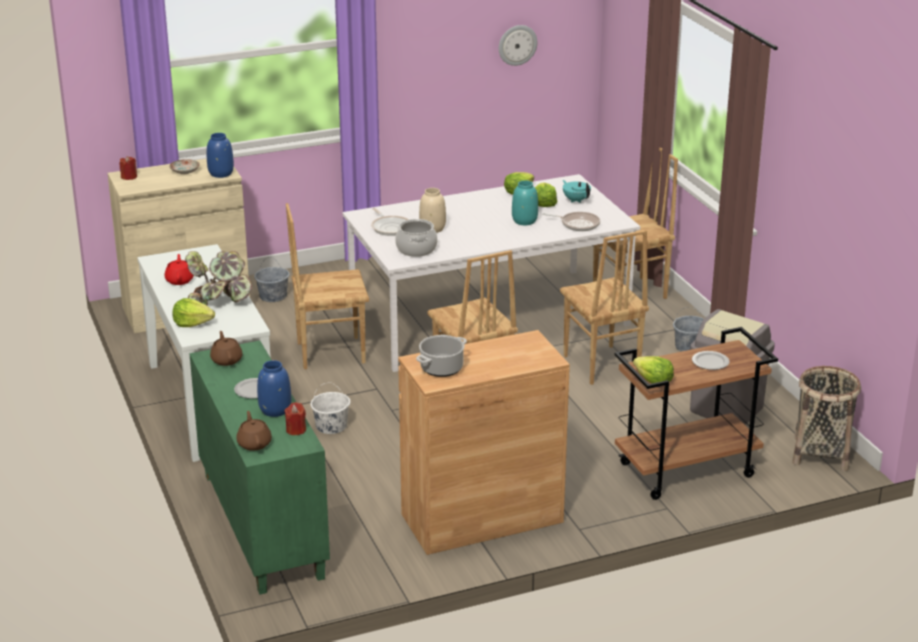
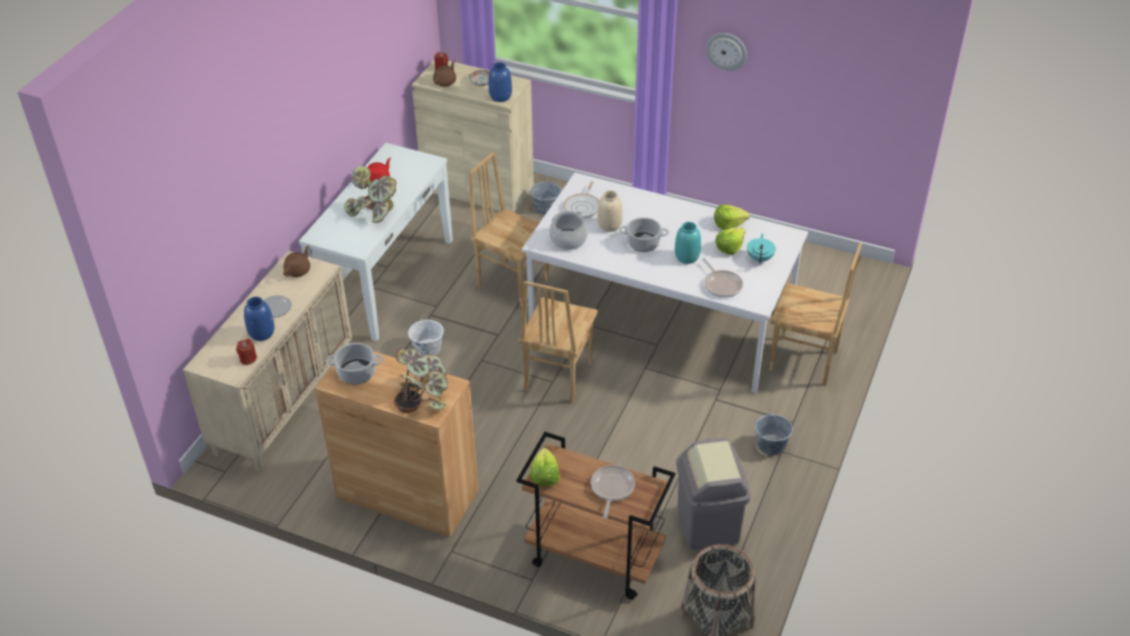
camera: 45 degrees right, 15 degrees up
(192, 323) = (332, 223): lettuce -> none
(254, 443) = (212, 353): brown teapot -> brown teapot (445, 82)
(260, 525) = (283, 401): green cabinet -> beige cabinet
(478, 227) = (643, 243): none -> cooking pot
(517, 45) = (829, 80): wall clock -> wall clock (726, 50)
(519, 353) = (423, 394): none -> potted plant
(600, 365) = (676, 417): brown chair -> none
(710, 362) = (611, 489): plate -> frying pan

